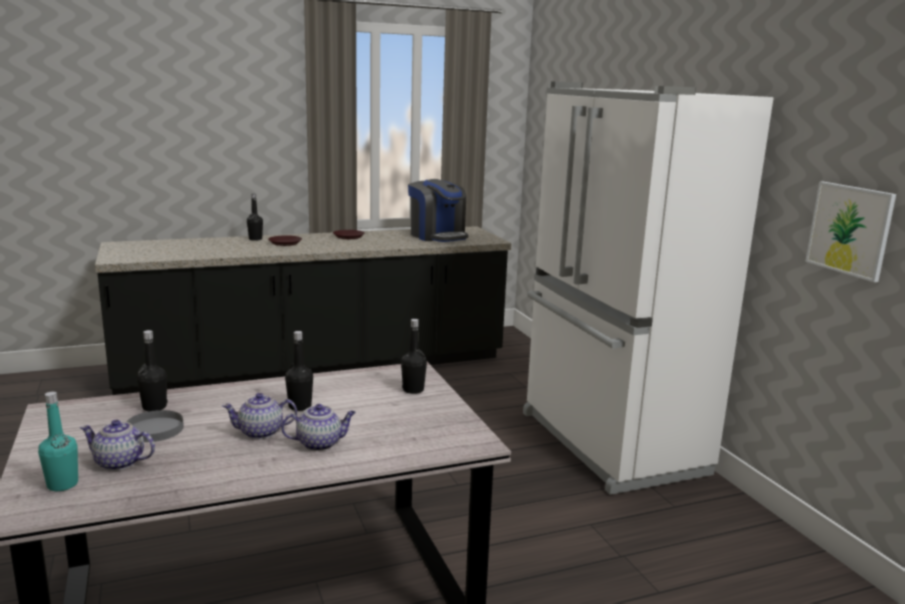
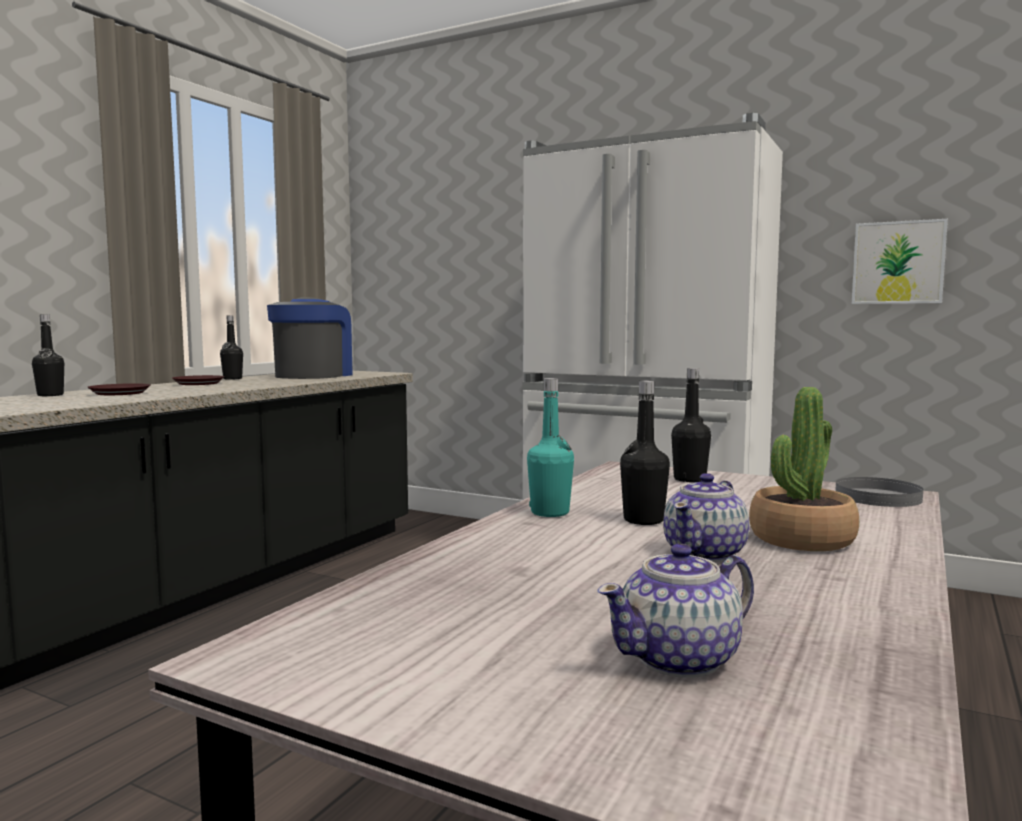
camera: 40 degrees left, 10 degrees down
(62, 484) = (723, 737): turquoise bottle -> turquoise bottle (550, 512)
(154, 407) = (454, 581): black bottle -> black bottle (232, 378)
(154, 429) = (560, 602): grey plate -> grey plate (877, 497)
(320, 443) = (801, 539): teapot -> potted plant
(438, 236) = (314, 375): coffee machine -> coffee machine turned 90 degrees counterclockwise

